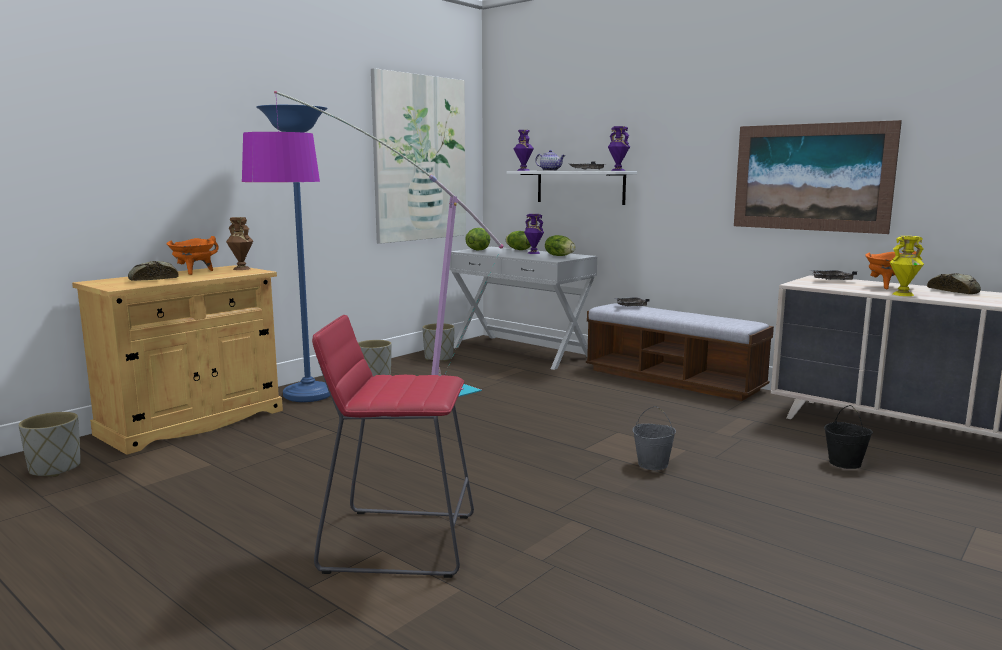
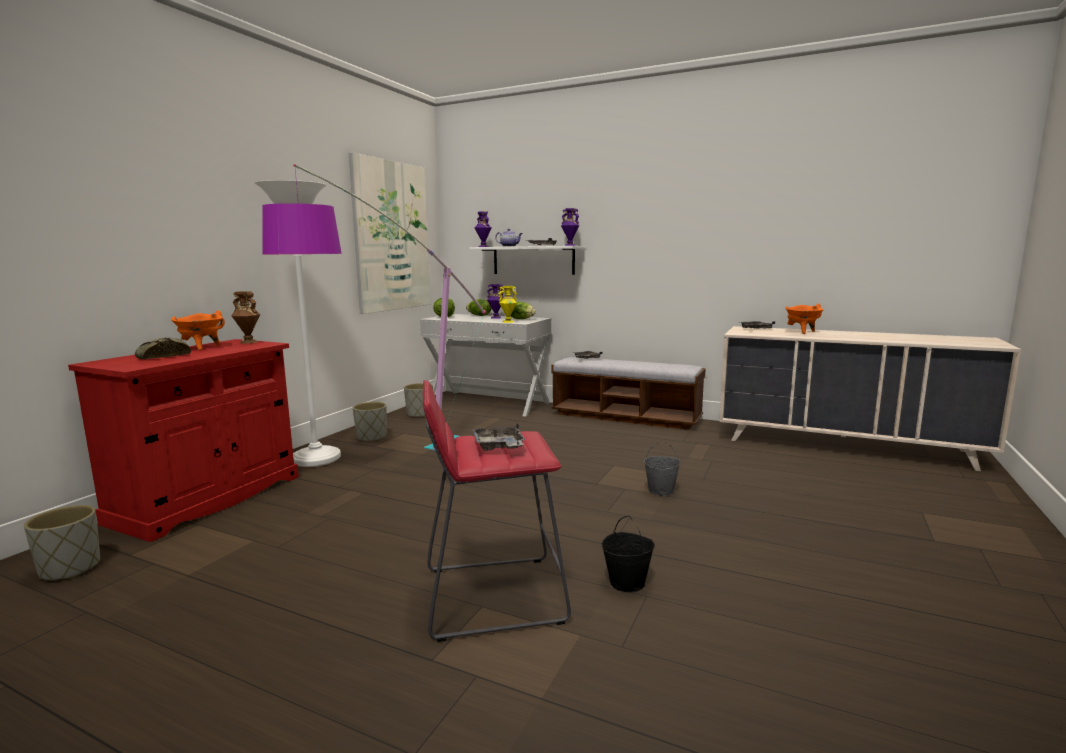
camera: 15 degrees left, 0 degrees up
(192, 422) = (208, 499): beige cabinet -> red cabinet
(308, 395) = (316, 459): blue floor lamp -> white floor lamp
(402, 387) = (499, 447): none -> grey tray
(811, 177) = (732, 248): picture -> none
(845, 463) = (799, 472): black bucket -> black bucket (627, 582)
(902, 294) = (821, 337): yellow vase -> yellow vase (508, 322)
(954, 291) = (850, 333): bread -> none

